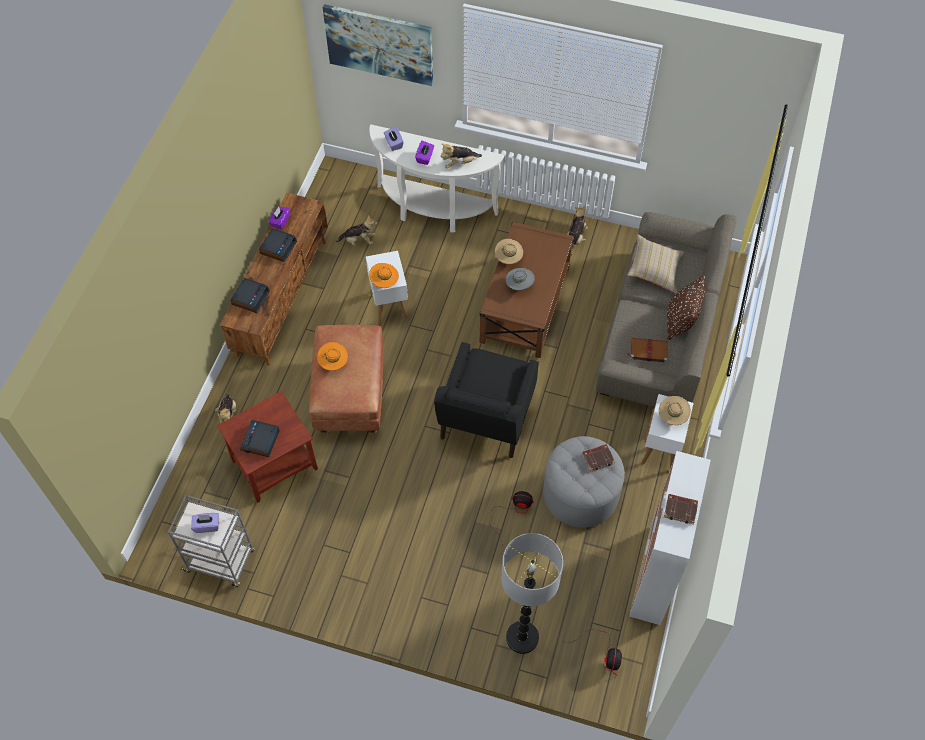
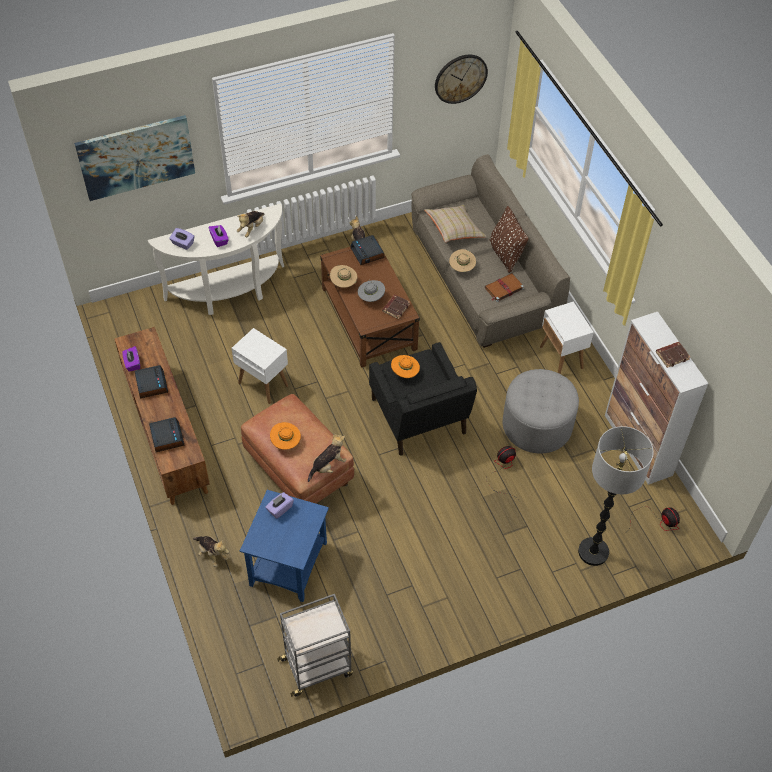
camera: 40 degrees left, 5 degrees down
(207, 526) = (317, 626): purple tissue box -> purple tissue box (279, 509)
(260, 441) = (289, 537): alarm clock -> alarm clock (367, 253)
(274, 464) = (287, 563): brown side table -> blue side table
(358, 241) = (189, 351): plush toy -> plush toy (328, 466)
(384, 282) = (266, 357): orange hat -> orange hat (405, 373)
(598, 458) = (545, 381): brown book -> brown book (395, 308)
(672, 416) = (569, 319): beige hat -> beige hat (462, 268)
(730, 125) = (460, 78): none -> wall clock

